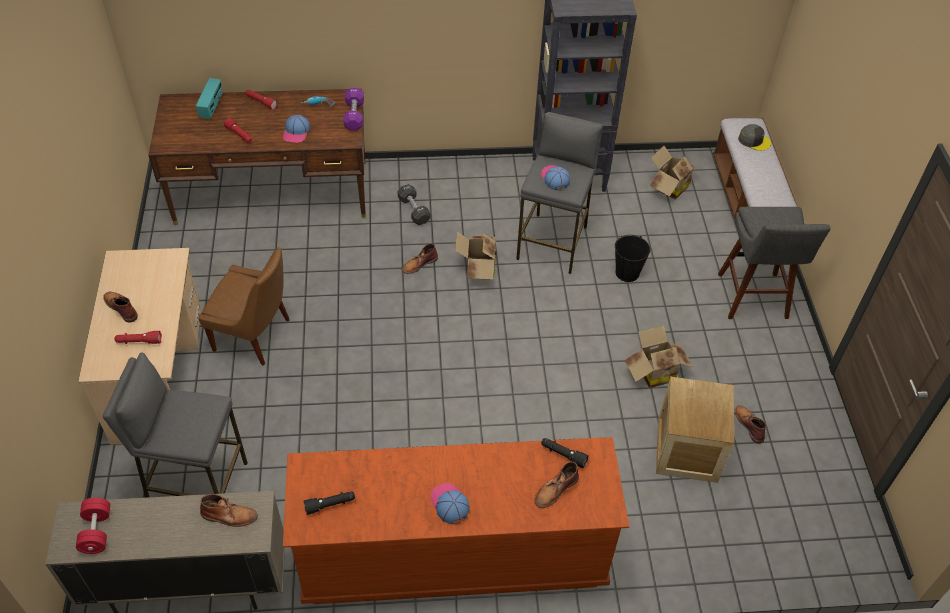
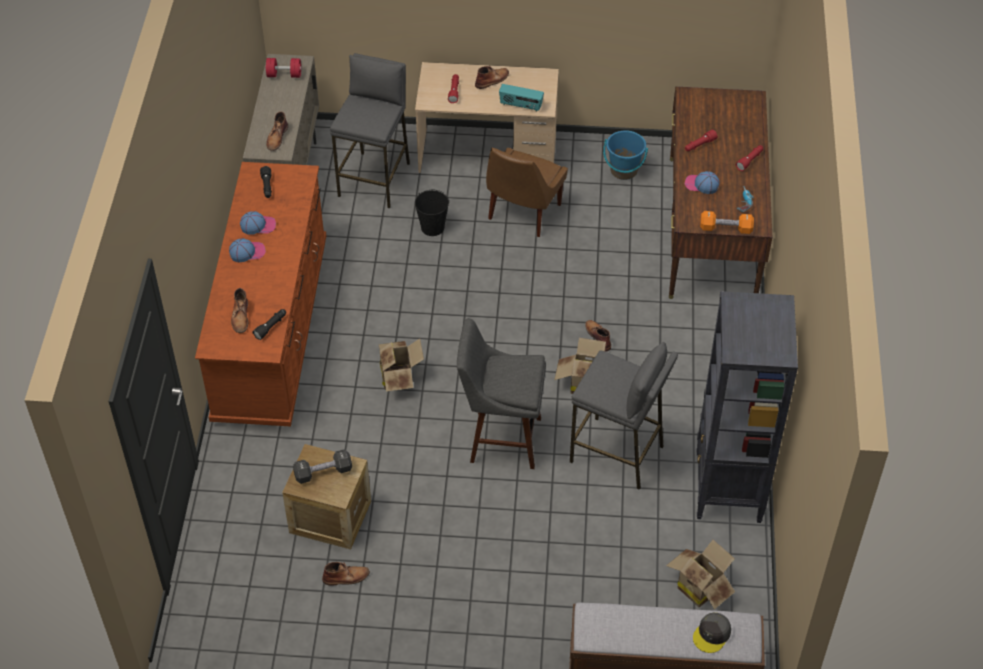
camera: 100 degrees right, 0 degrees up
(190, 258) = (623, 170): none -> blue bucket
(212, 107) = (743, 126): radio -> radio (521, 106)
(354, 116) = (725, 229): purple dumbbell -> orange dumbbell
(414, 210) = (677, 338): black dumbbell -> black dumbbell (323, 472)
(555, 178) = (610, 377): cap -> cap (258, 225)
(555, 490) = (240, 317): brown boot -> brown boot turned 150 degrees counterclockwise
(627, 273) = (564, 514): black bucket -> black bucket (432, 227)
(653, 372) = (426, 509): cardboard box -> cardboard box (399, 376)
(753, 299) = (509, 629): grey stool -> grey stool (501, 439)

